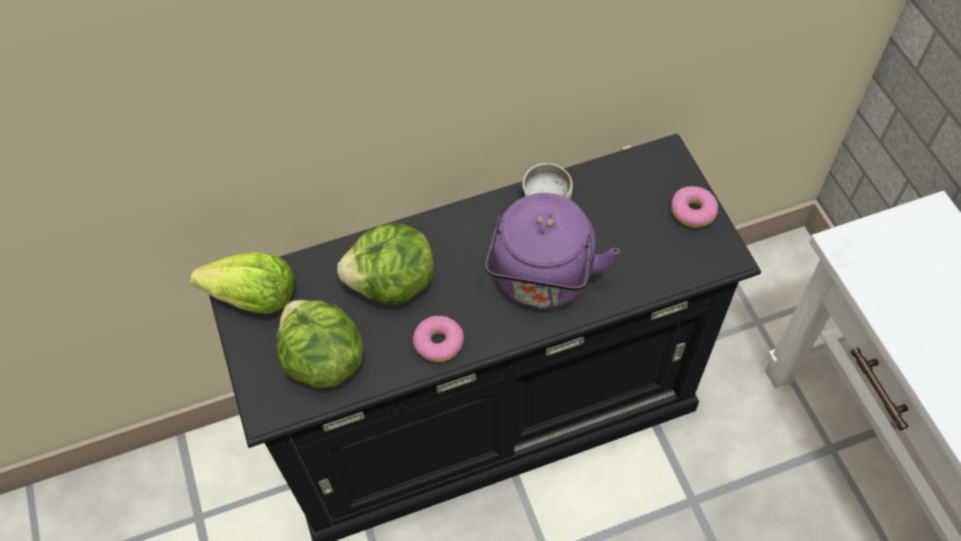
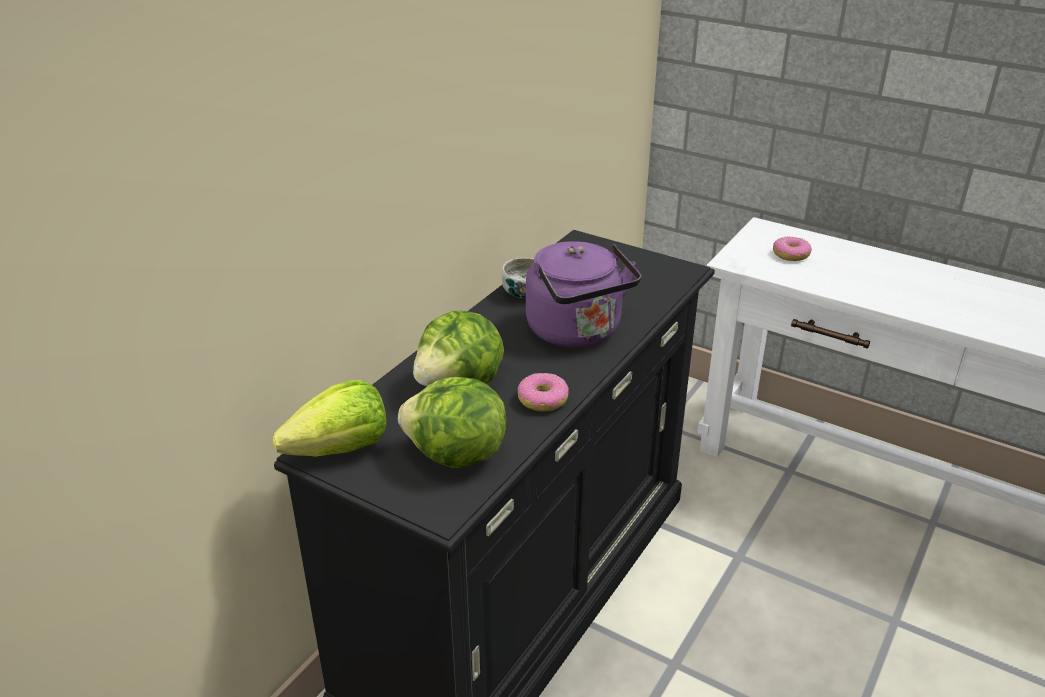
camera: 40 degrees left, 25 degrees down
(693, 212) = (635, 259): donut -> donut (791, 255)

